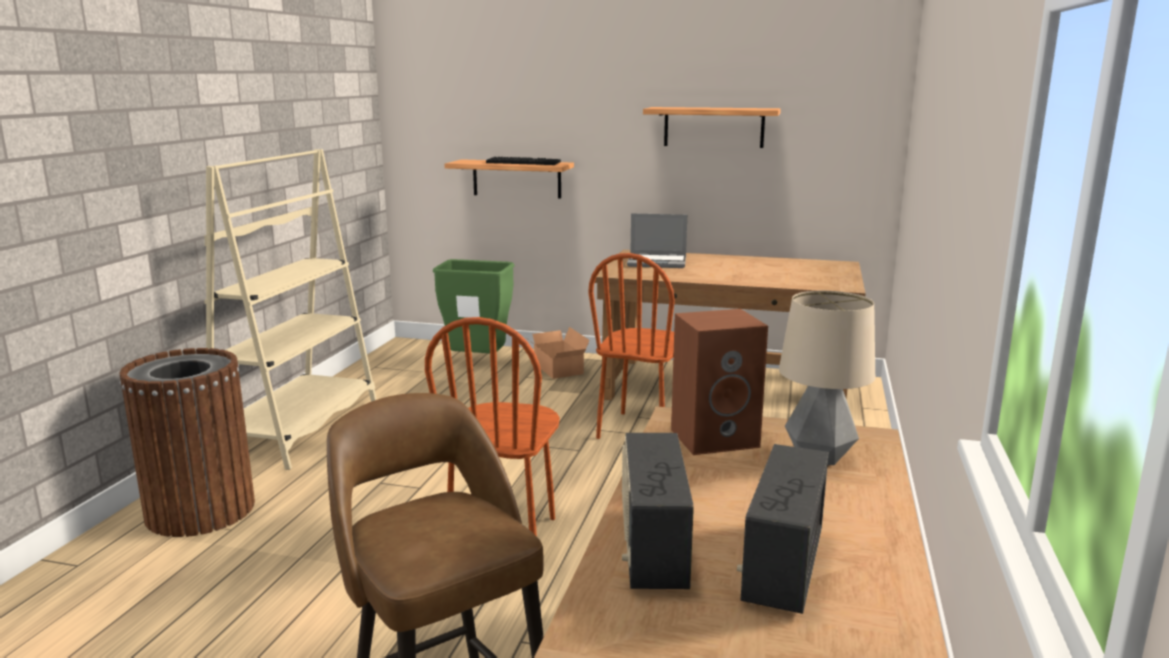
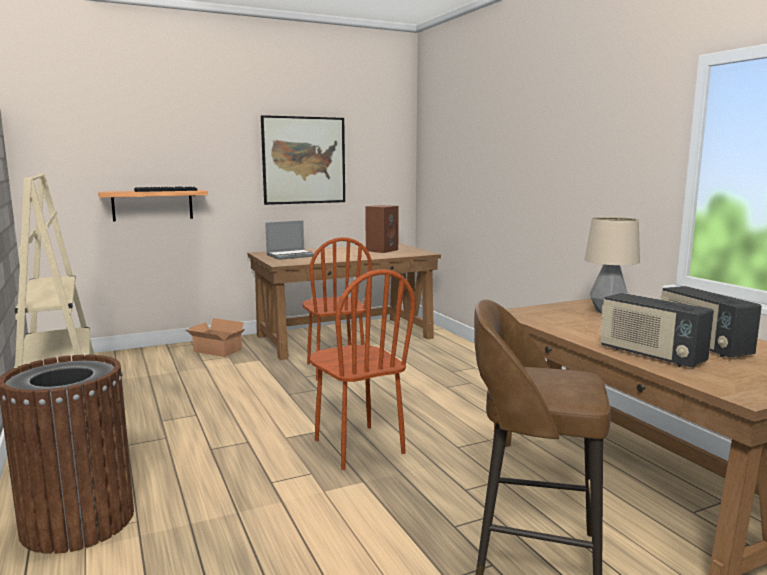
camera: 40 degrees left, 5 degrees down
(478, 362) = (146, 360): green trash can -> none
(713, 127) = (304, 160): shelf -> picture
(715, 437) = (551, 315): brown speaker -> brown speaker (382, 250)

